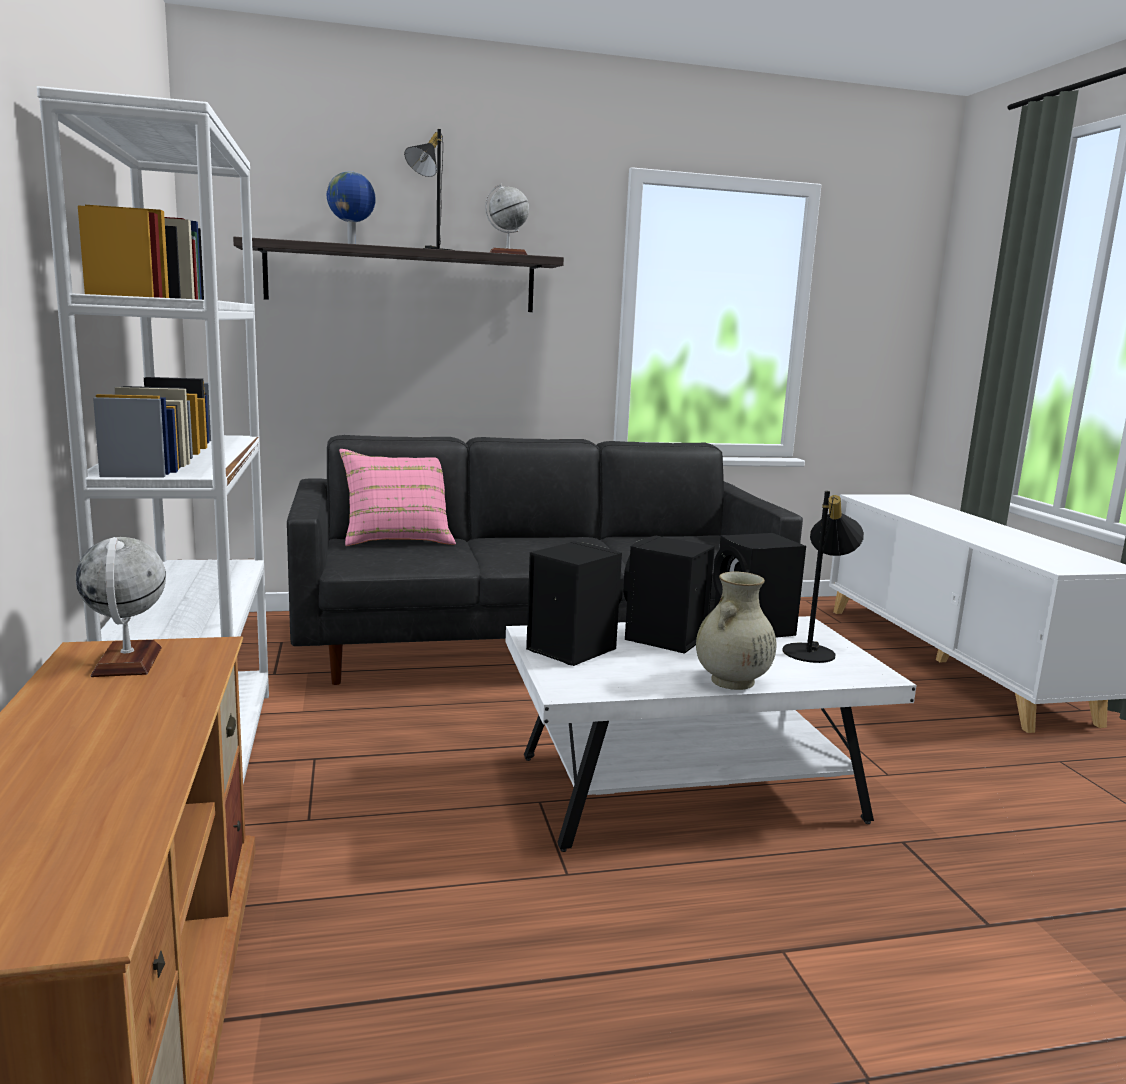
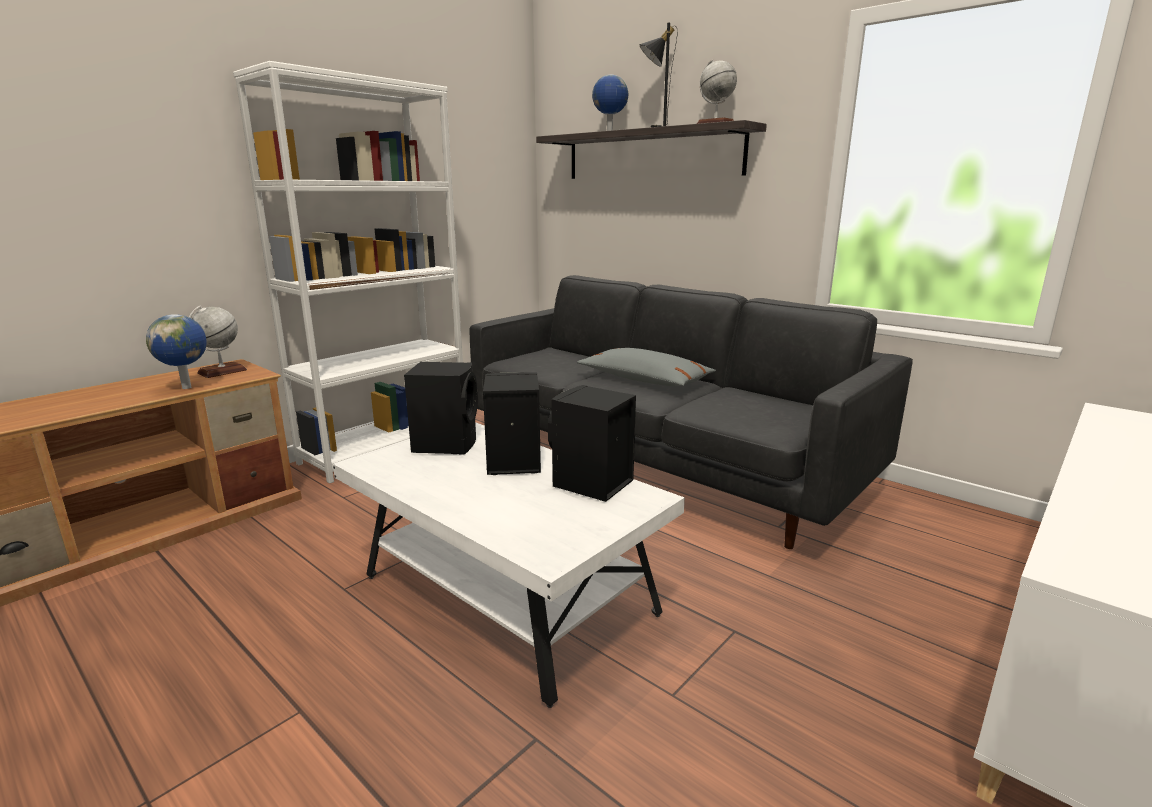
camera: 55 degrees right, 5 degrees up
(182, 691) = (188, 387): none -> globe
(398, 539) = (579, 355): pink pillow -> none
(538, 547) = (644, 380): none -> grey pillow
(732, 682) = (445, 504): beige vase -> none
(814, 650) = (577, 517): black table lamp -> none

